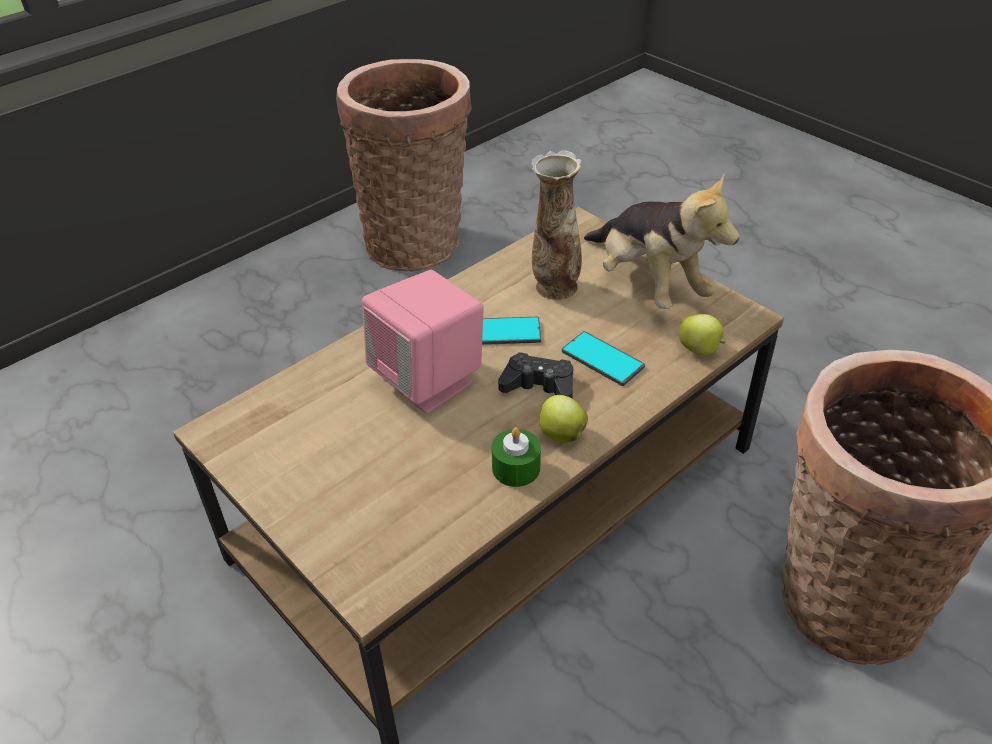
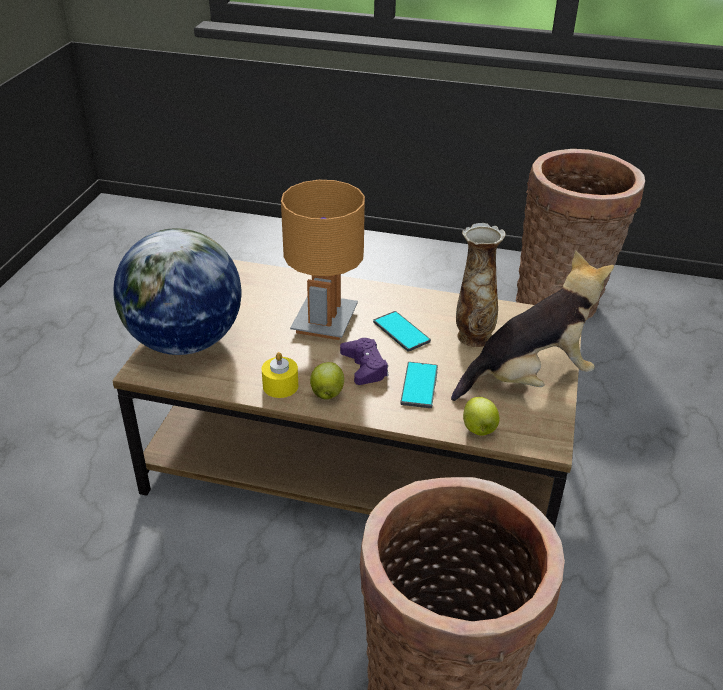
camera: 55 degrees right, 5 degrees down
(348, 526) = (184, 342): none -> globe
(429, 381) = (325, 321): pink speaker -> brown table lamp
(516, 468) = (280, 386): green candle -> yellow candle
(539, 385) = (364, 367): black game controller -> purple game controller
(648, 284) = (529, 378): plush toy -> plush toy turned 135 degrees counterclockwise

